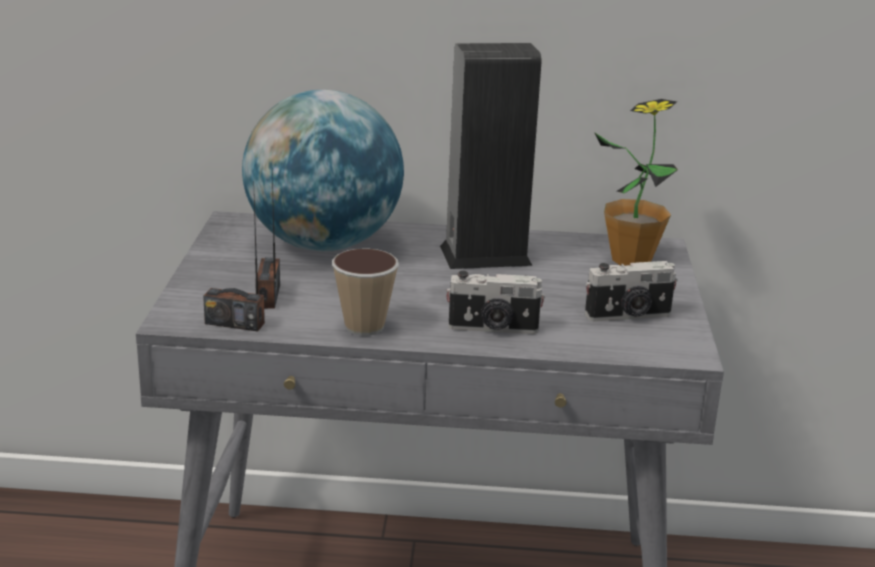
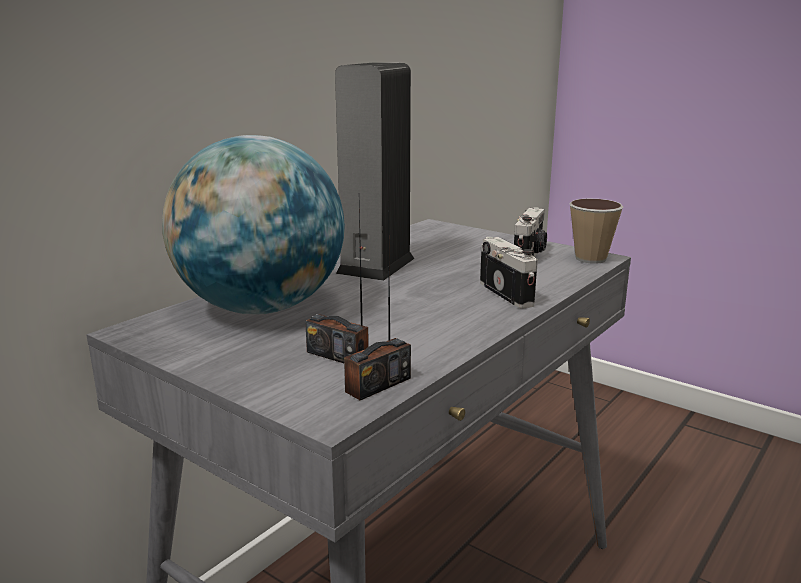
camera: 55 degrees left, 5 degrees down
(364, 326) = (454, 333): cup -> cup (590, 259)
(493, 328) = (508, 293): camera -> camera turned 60 degrees counterclockwise
(631, 259) = (443, 235): potted plant -> none

